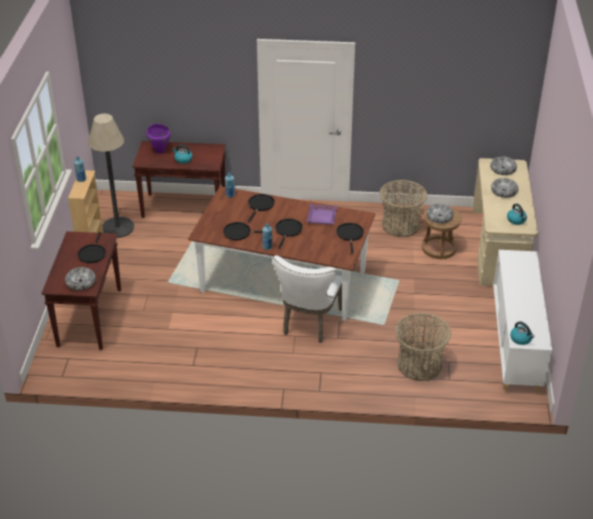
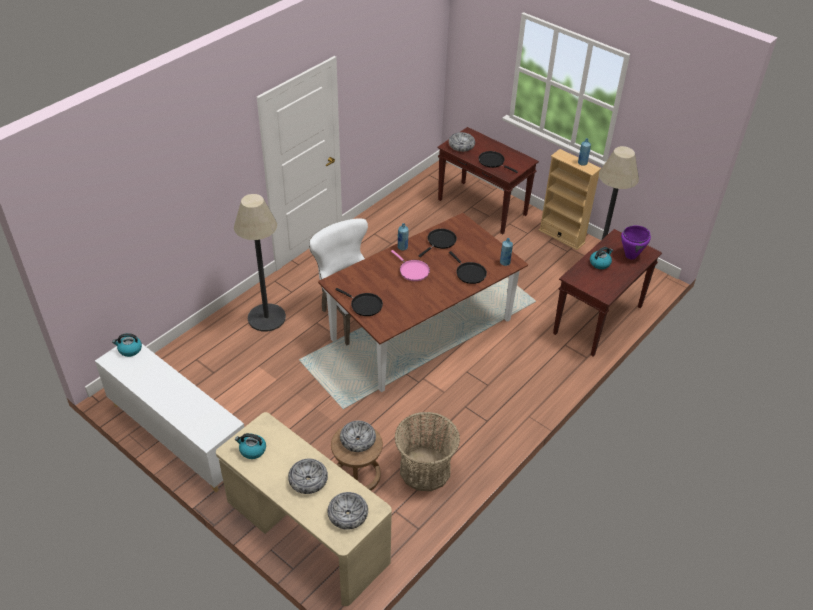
camera: 125 degrees right, 5 degrees up
(288, 230) = (412, 271): black frying pan -> pink frying pan
(322, 217) = (411, 302): purple tray -> none
(364, 368) = (266, 318): none -> floor lamp
(419, 365) = (232, 351): basket -> none

